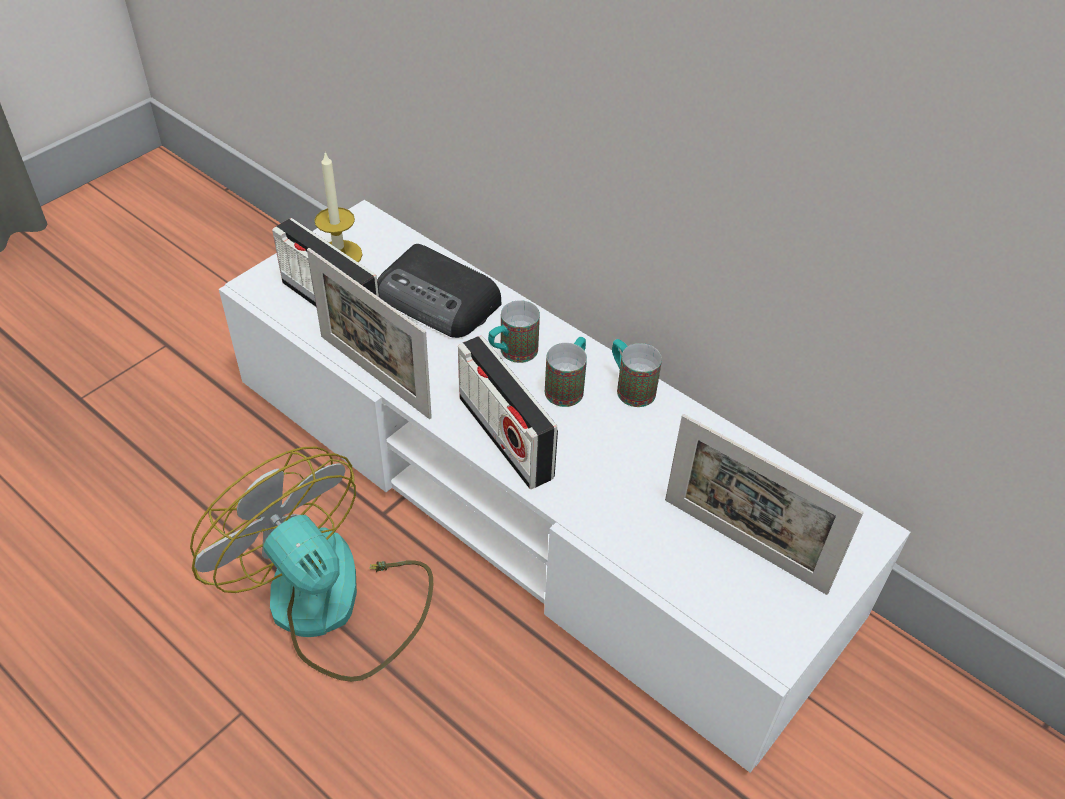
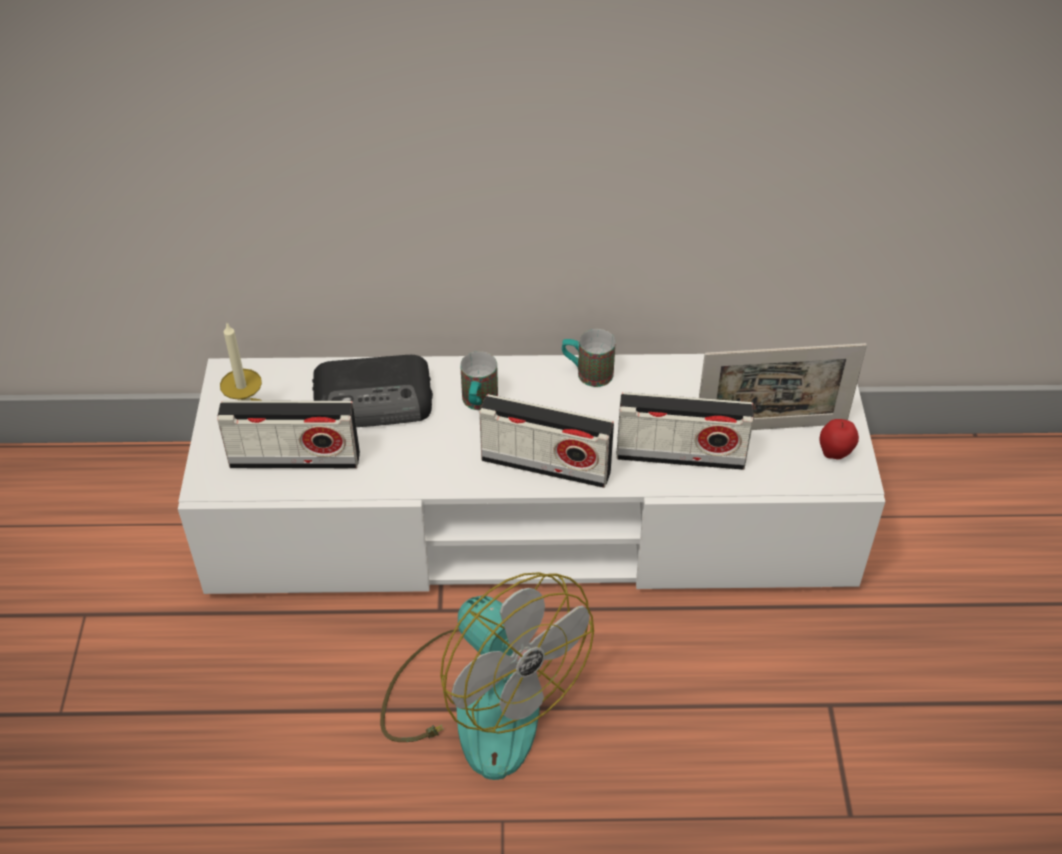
camera: 40 degrees left, 0 degrees up
(332, 605) = (480, 699): fan -> fan turned 135 degrees counterclockwise
(374, 376) = (398, 488): picture frame -> none
(568, 386) = (545, 401): mug -> none
(629, 510) = (680, 455): none -> radio
(781, 614) = (835, 454): none -> apple

